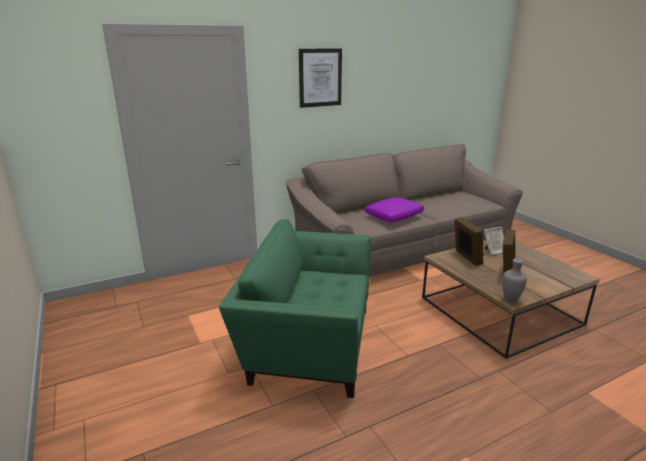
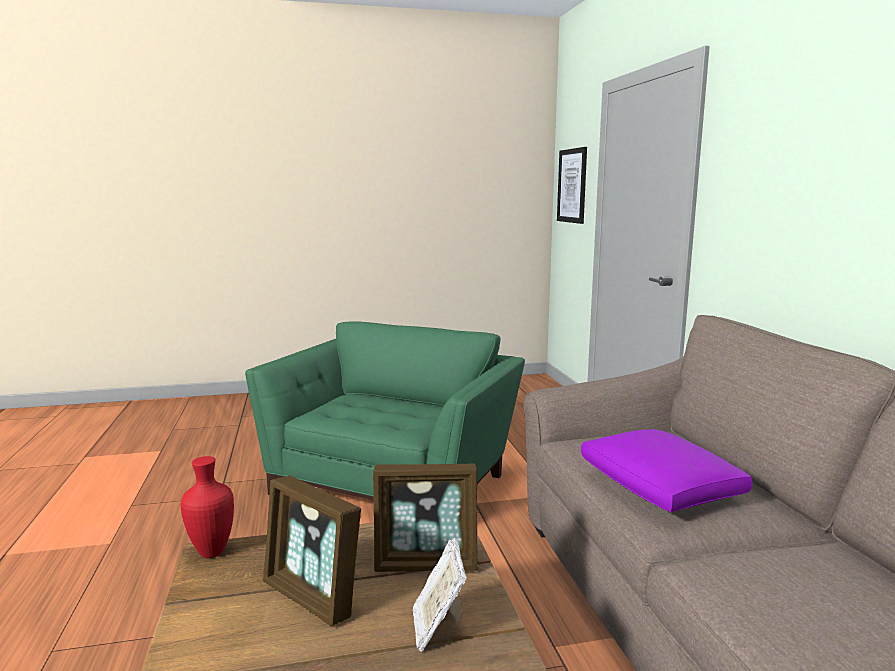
camera: 105 degrees right, 10 degrees down
(320, 77) = (810, 129): picture -> picture (572, 186)
(511, 300) = (211, 553): grey vase -> red vase

